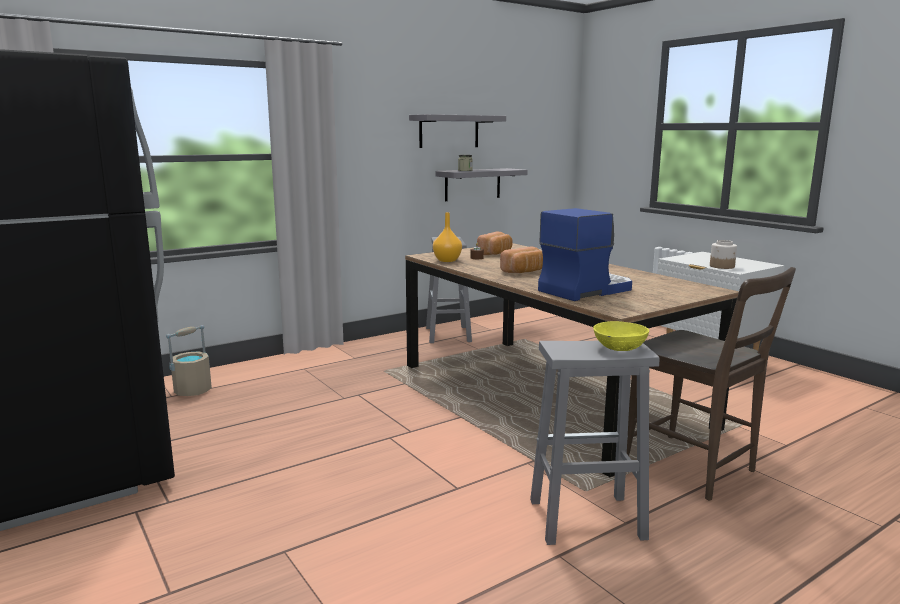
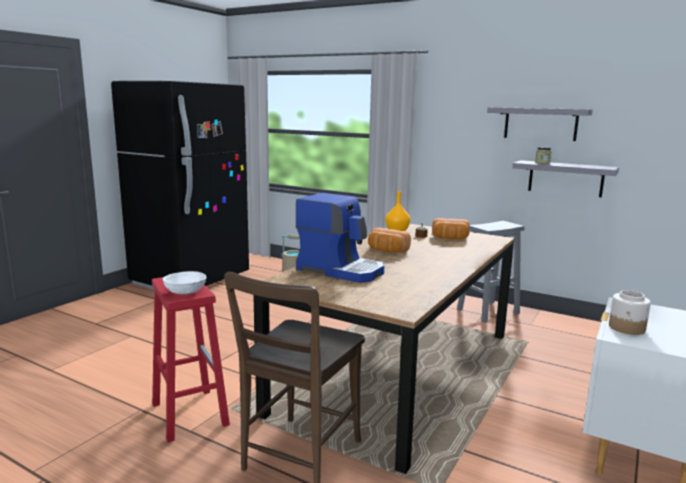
camera: 65 degrees right, 0 degrees up
(584, 519) = (189, 413): grey stool -> red stool
(620, 347) = (185, 291): yellow bowl -> white bowl

